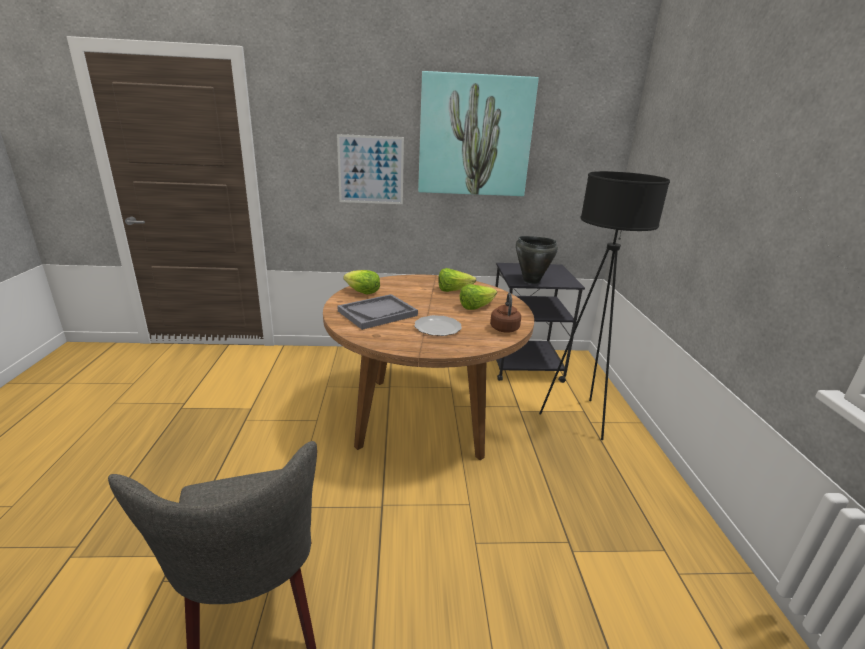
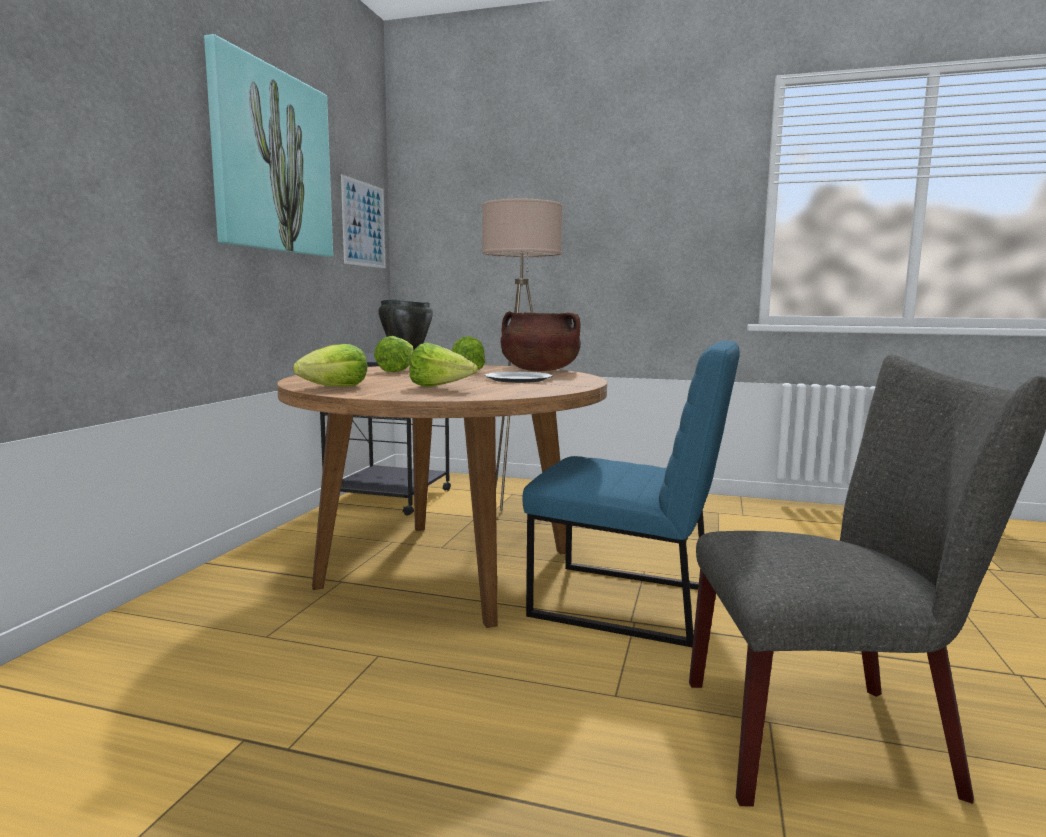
camera: 70 degrees left, 15 degrees down
(370, 170) = (143, 194): picture -> picture (364, 224)
(377, 313) = (440, 388): grey tray -> lettuce
(407, 500) = (627, 604): none -> blue chair
(504, 328) = (539, 371): brown kettle -> brown cooking pot
(577, 417) = (520, 498): black floor lamp -> beige floor lamp

